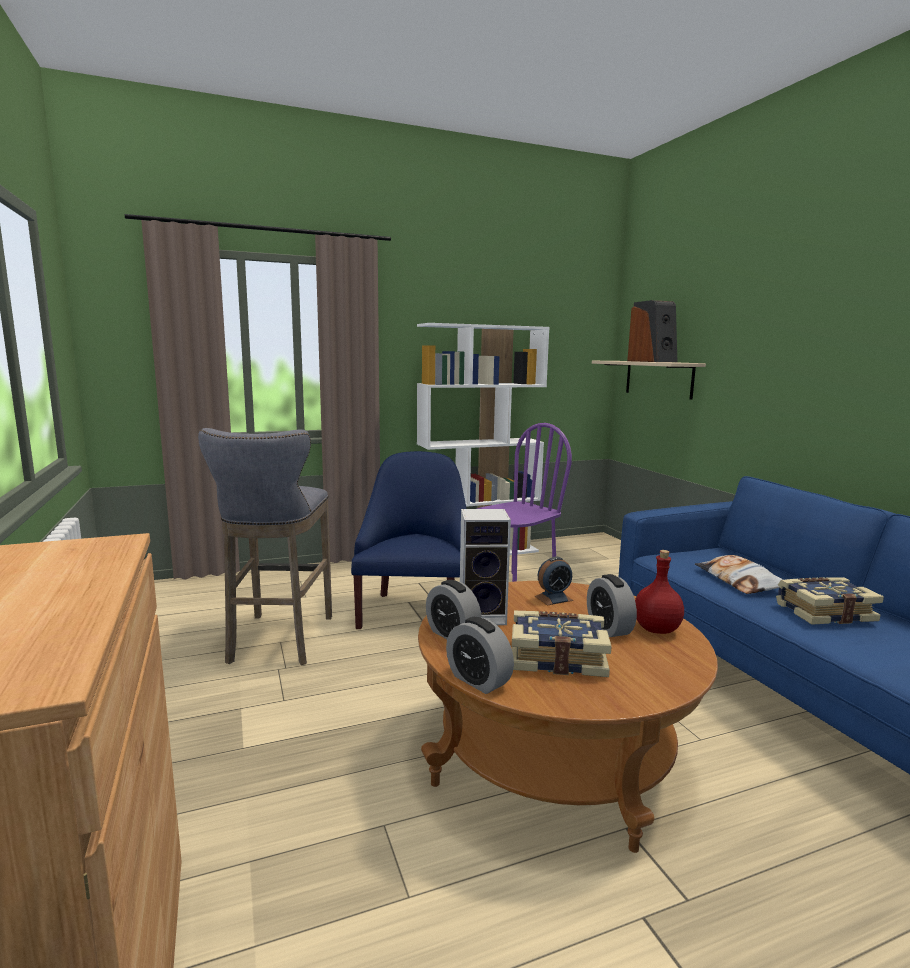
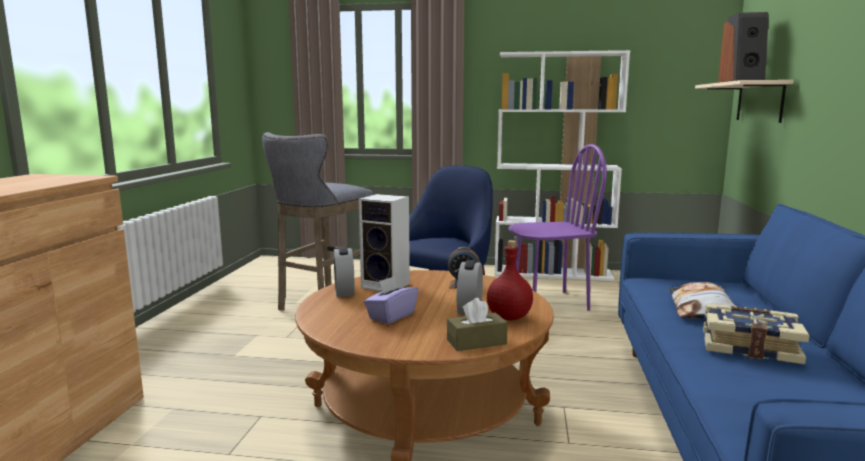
camera: 30 degrees right, 0 degrees up
(478, 680) = (312, 316): alarm clock -> none
(557, 657) = (391, 316): book -> purple tissue box
(683, 668) = (476, 342): none -> brown tissue box

